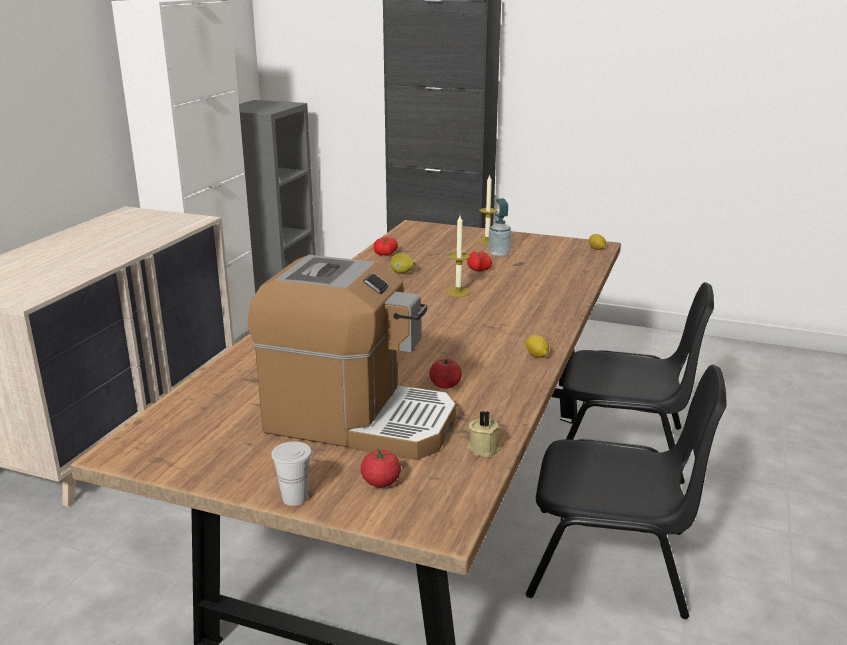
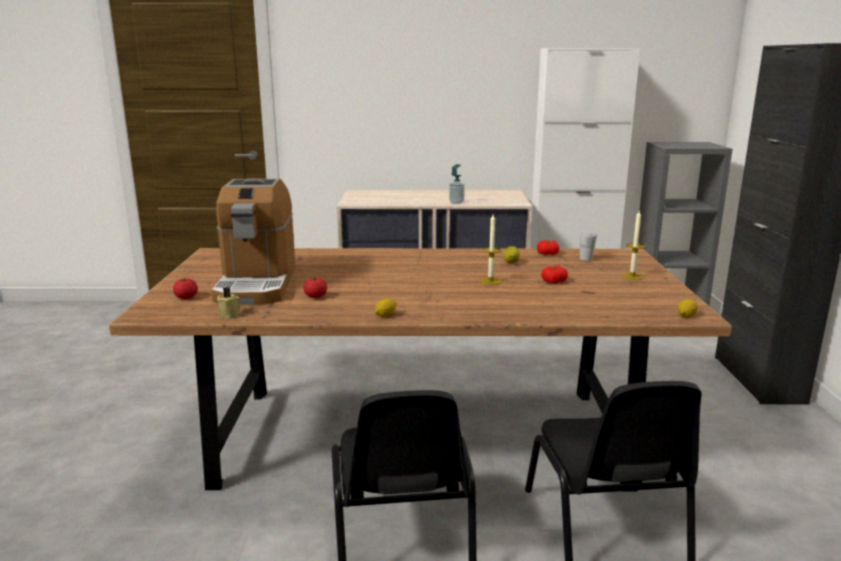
camera: 70 degrees right, 5 degrees down
(294, 498) = (169, 284): white cup -> white cup (586, 259)
(499, 254) = (603, 283): soap dispenser -> soap dispenser (456, 202)

